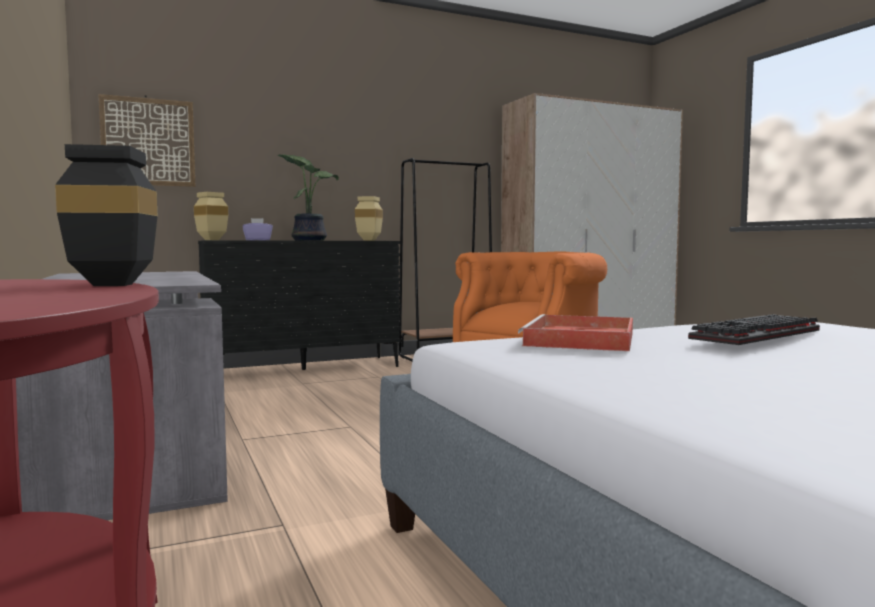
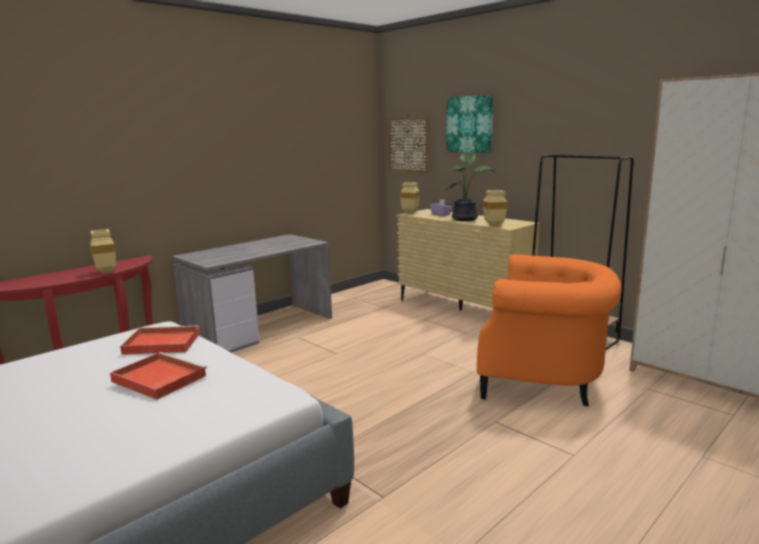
camera: 70 degrees right, 10 degrees up
(118, 285) = (107, 272): black vase -> beige vase
(269, 121) = (470, 124): none -> picture
(303, 369) = (462, 309): black dresser -> beige dresser
(758, 335) = (157, 378): keyboard -> red tray

